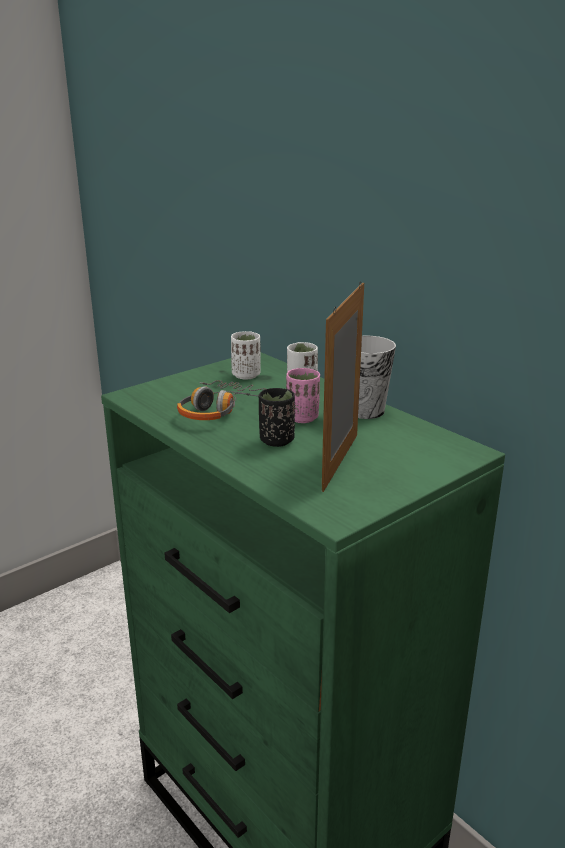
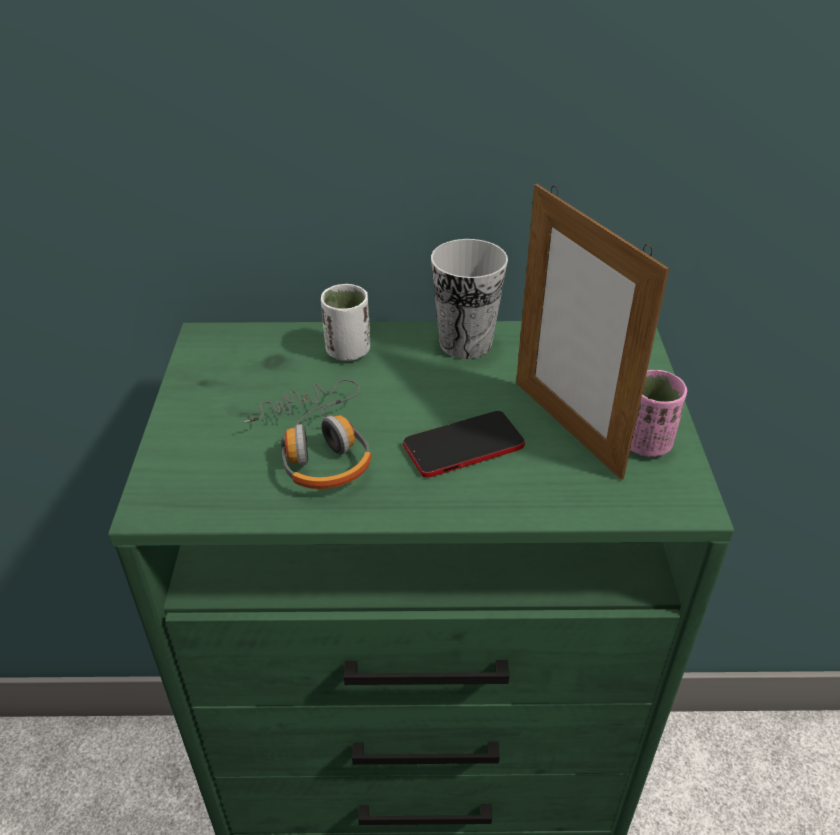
camera: 50 degrees left, 15 degrees up
(246, 375) = (249, 371): white cup -> none
(276, 440) = (463, 446): black cup -> phone
(302, 418) = (428, 394): pink cup -> pink cup (646, 443)

